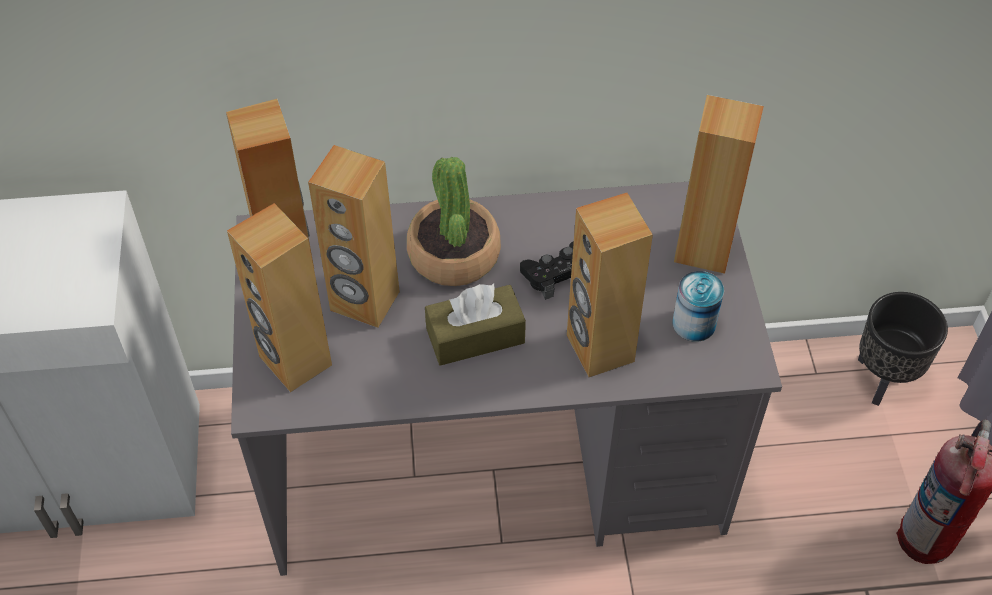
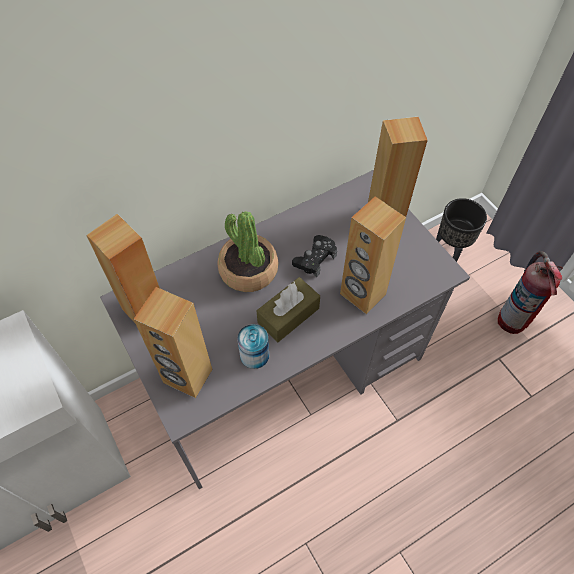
camera: 25 degrees left, 5 degrees up
(364, 302) = (210, 320): brown speaker -> none
(694, 323) = (404, 259): can -> can (254, 355)

